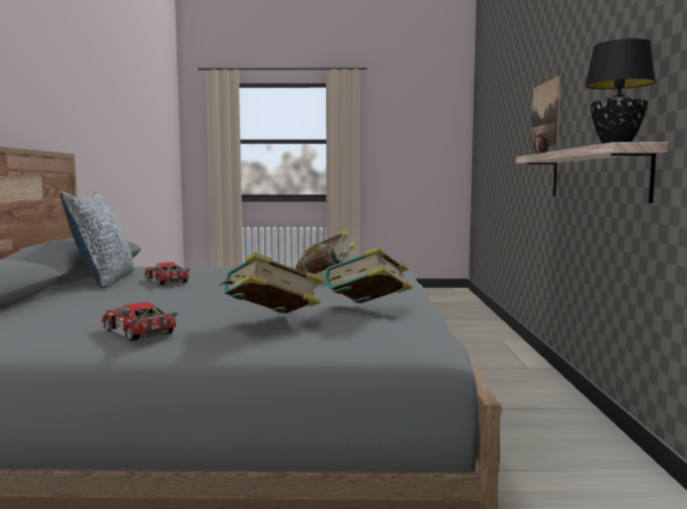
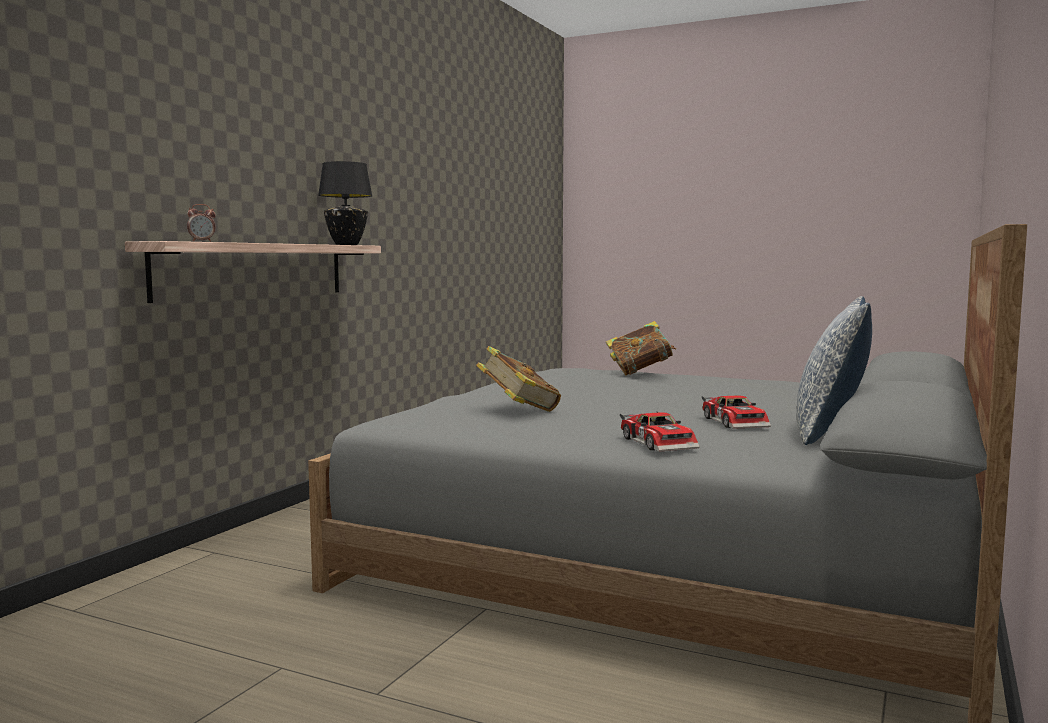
camera: 155 degrees left, 0 degrees up
(135, 332) = (732, 379): toy car -> toy car (660, 443)
(368, 309) = (562, 373): book -> none
(545, 115) = (86, 166): picture -> none

